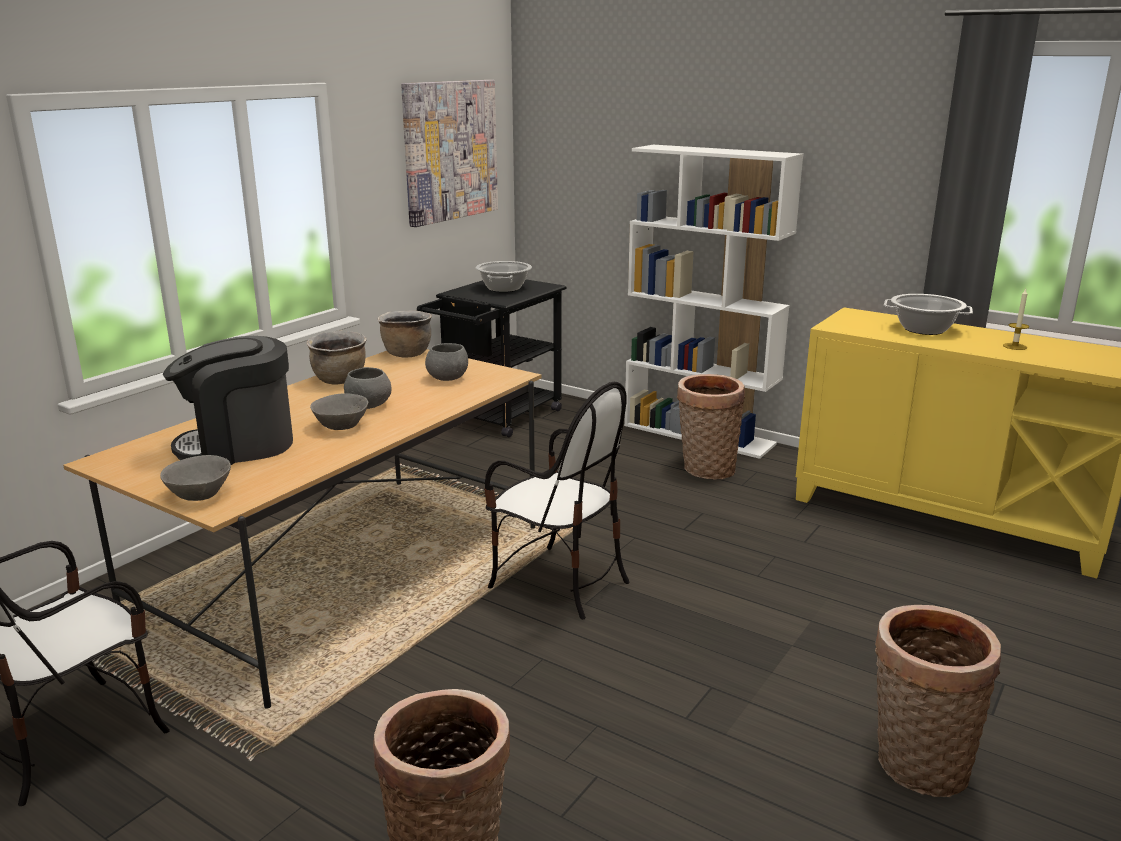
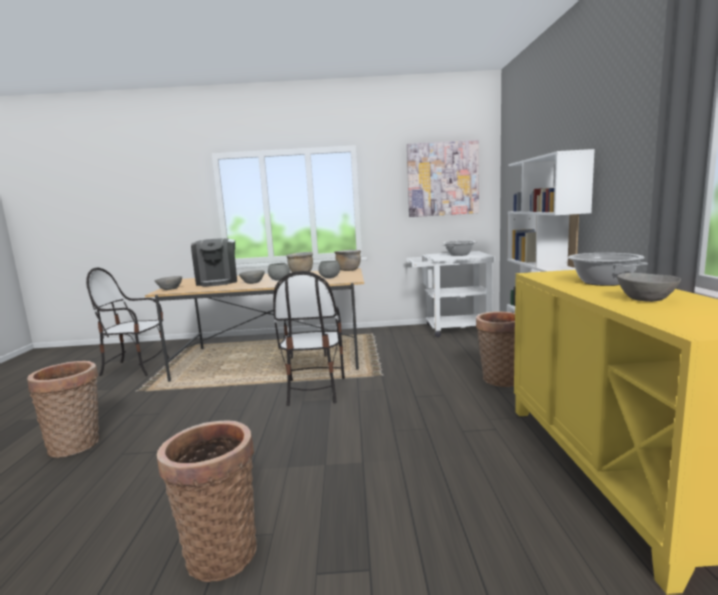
camera: 55 degrees right, 10 degrees down
(238, 445) = (218, 282): coffee machine -> coffee machine turned 135 degrees counterclockwise
(497, 418) = (451, 329): black cart -> white cart
(1014, 346) = (646, 299): candle -> grey bowl

